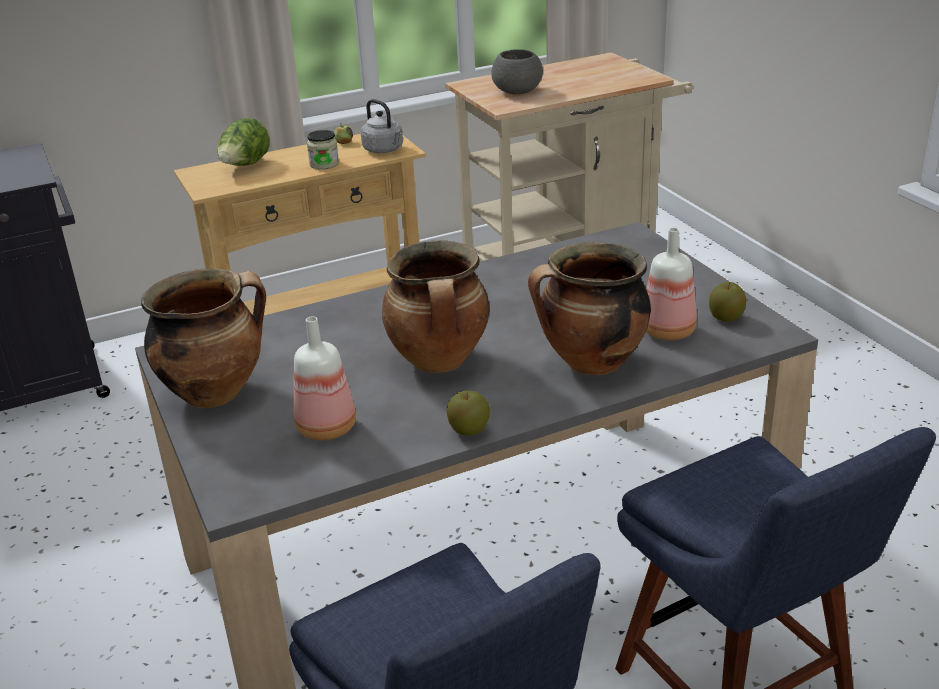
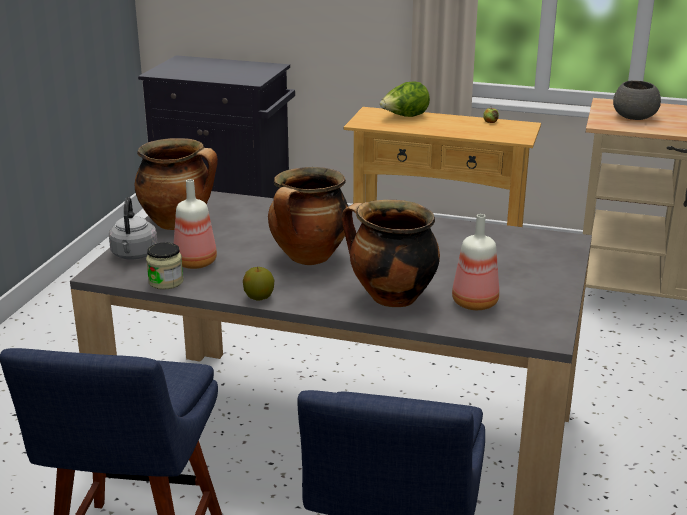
camera: 40 degrees right, 5 degrees down
(324, 164) = (453, 131): jar -> jar (166, 282)
(384, 150) = (508, 134): grey kettle -> grey kettle (134, 255)
(726, 318) = (531, 313): apple -> none

